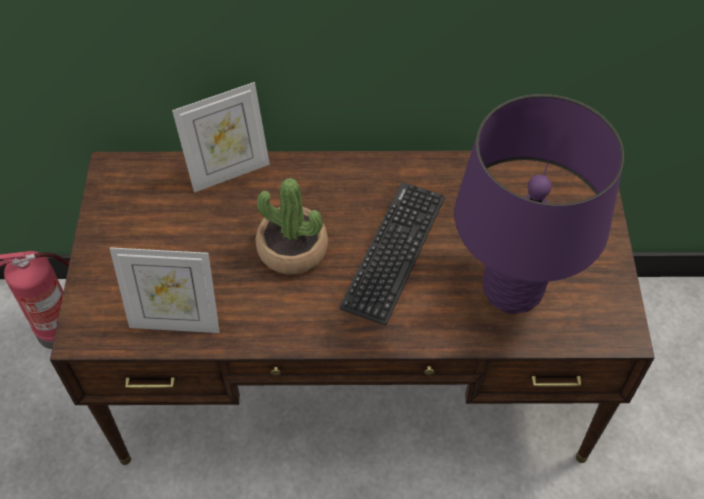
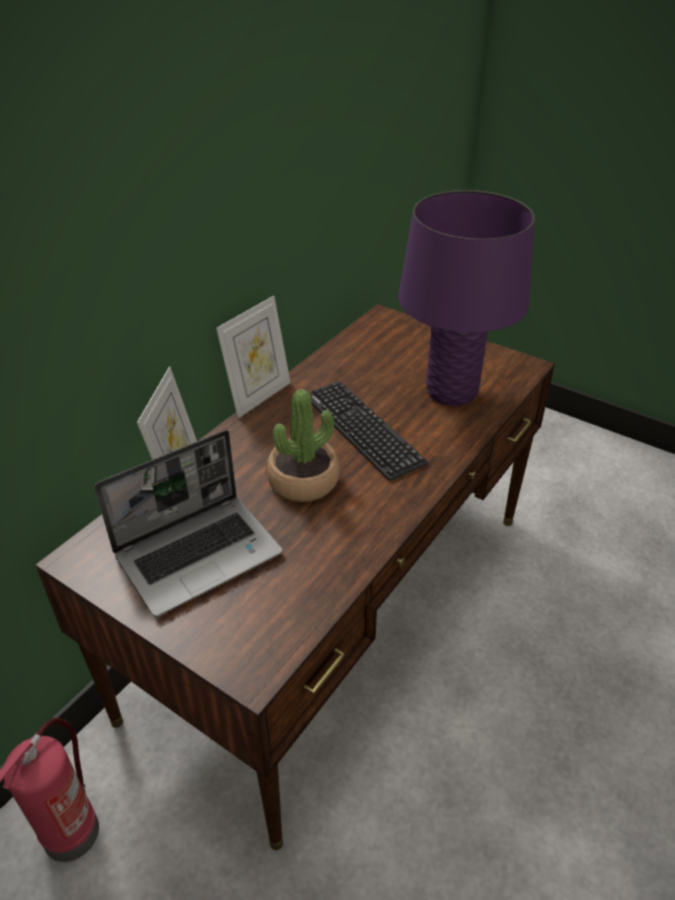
camera: 55 degrees left, 15 degrees down
(165, 234) = (199, 553): none -> laptop
(176, 322) = (306, 590): picture frame -> picture frame (259, 397)

